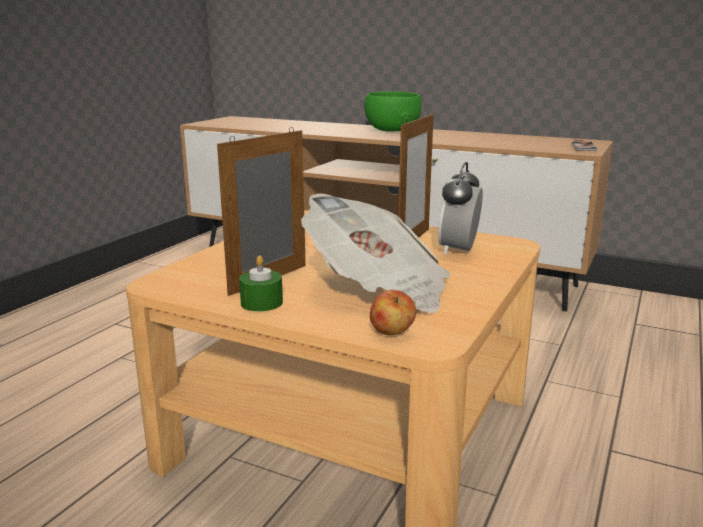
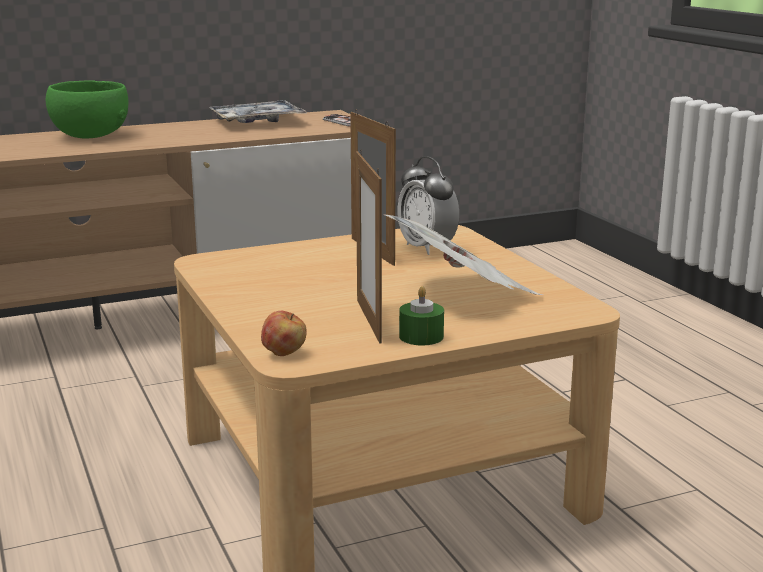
camera: 50 degrees left, 0 degrees up
(392, 333) = (555, 316): apple -> apple (284, 353)
(519, 138) = (257, 121): none -> tray

